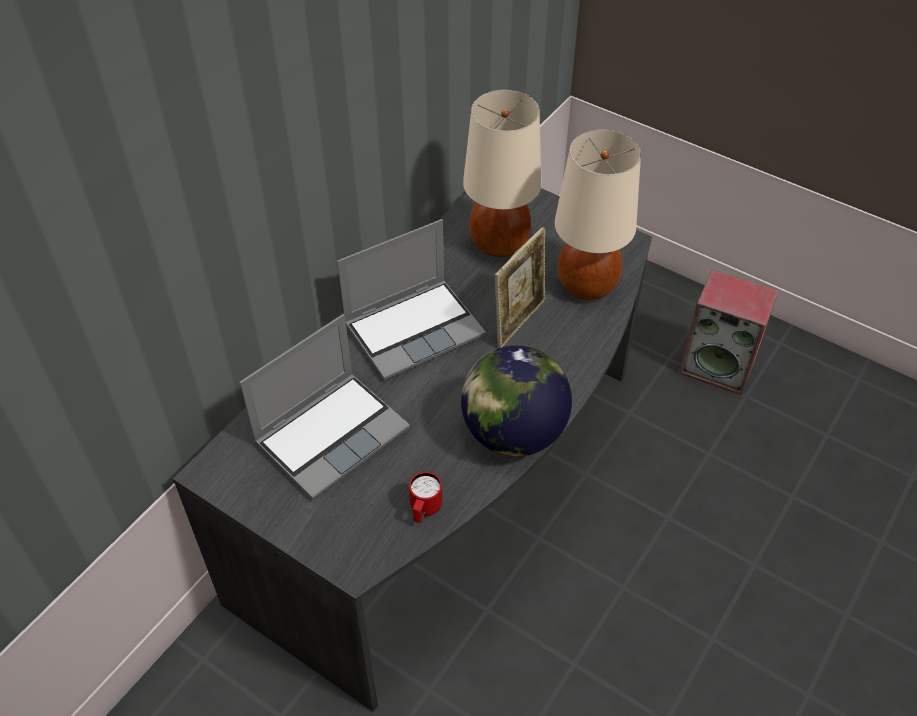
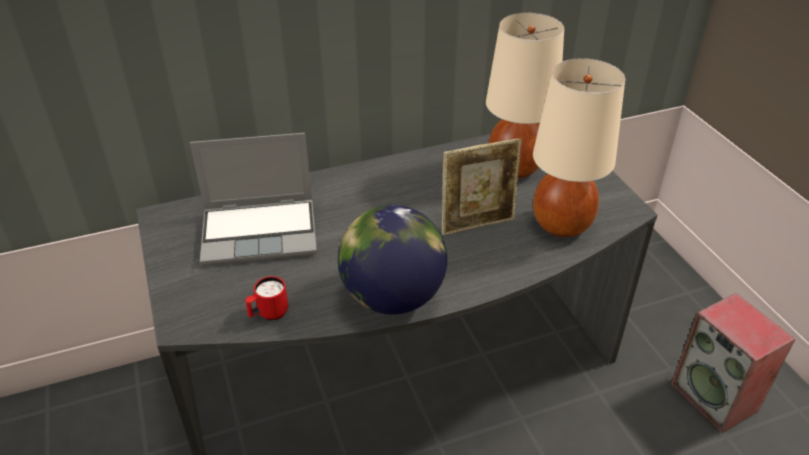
camera: 35 degrees right, 10 degrees down
(415, 329) = (391, 194): laptop -> none

